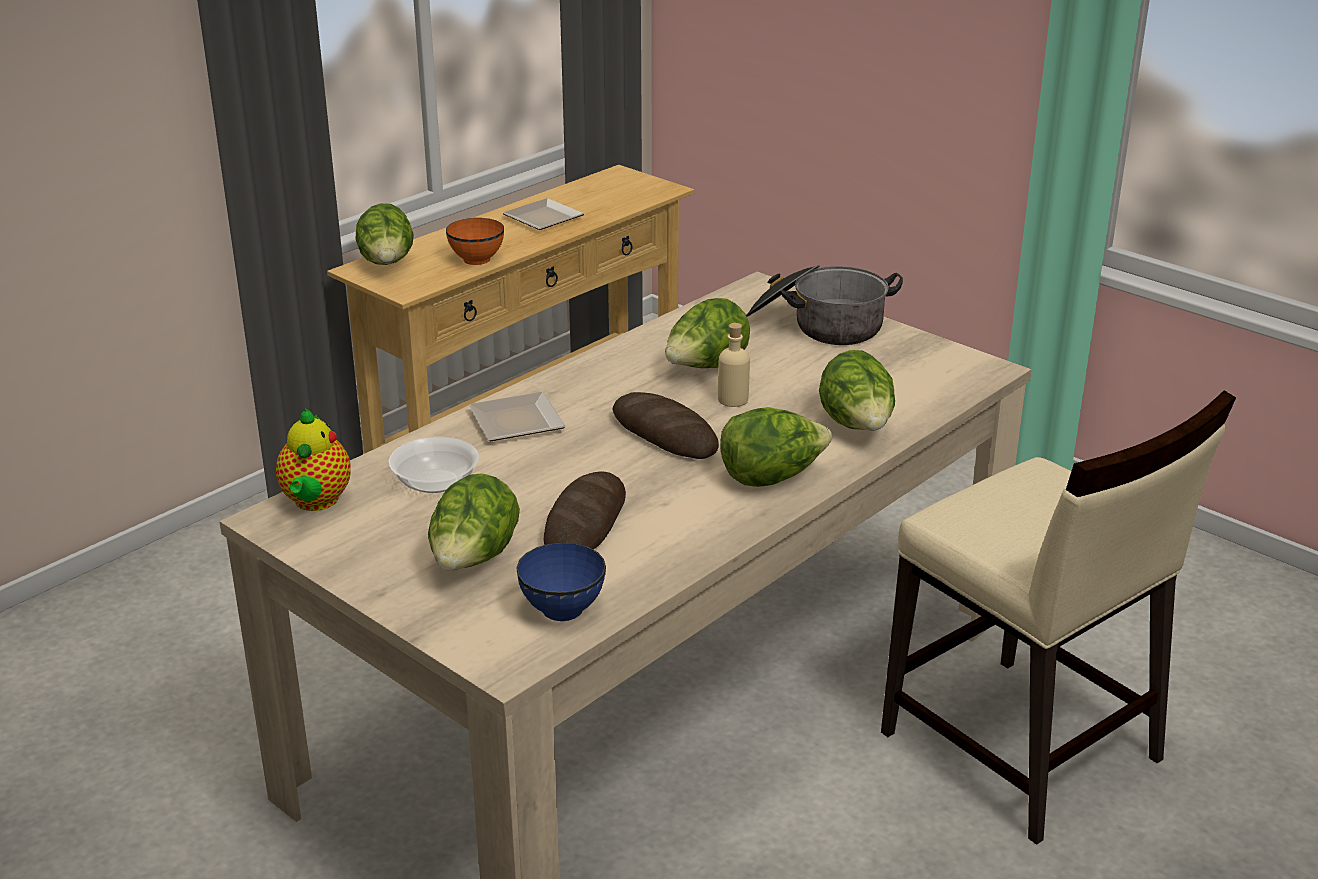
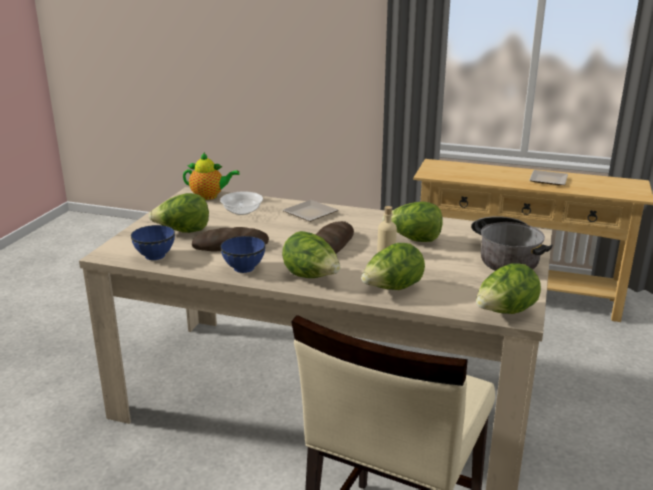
camera: 65 degrees right, 5 degrees down
(315, 502) = (209, 196): teapot -> teapot turned 150 degrees counterclockwise
(387, 265) = (446, 165): lettuce -> lettuce (505, 313)
(476, 260) = (479, 178): orange bowl -> none
(692, 528) = (244, 268): none -> blue bowl

